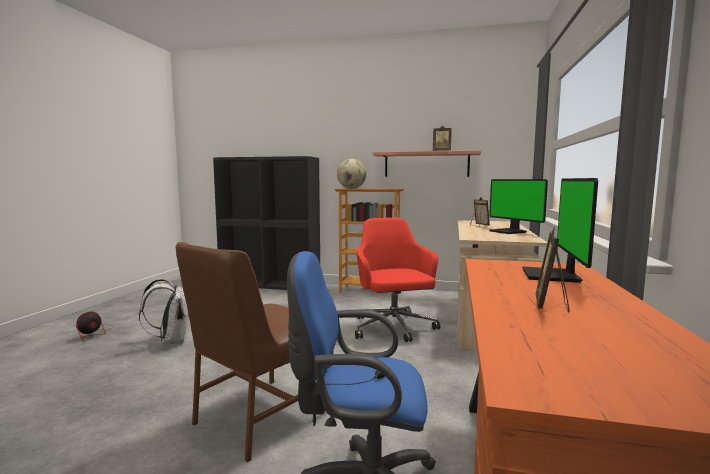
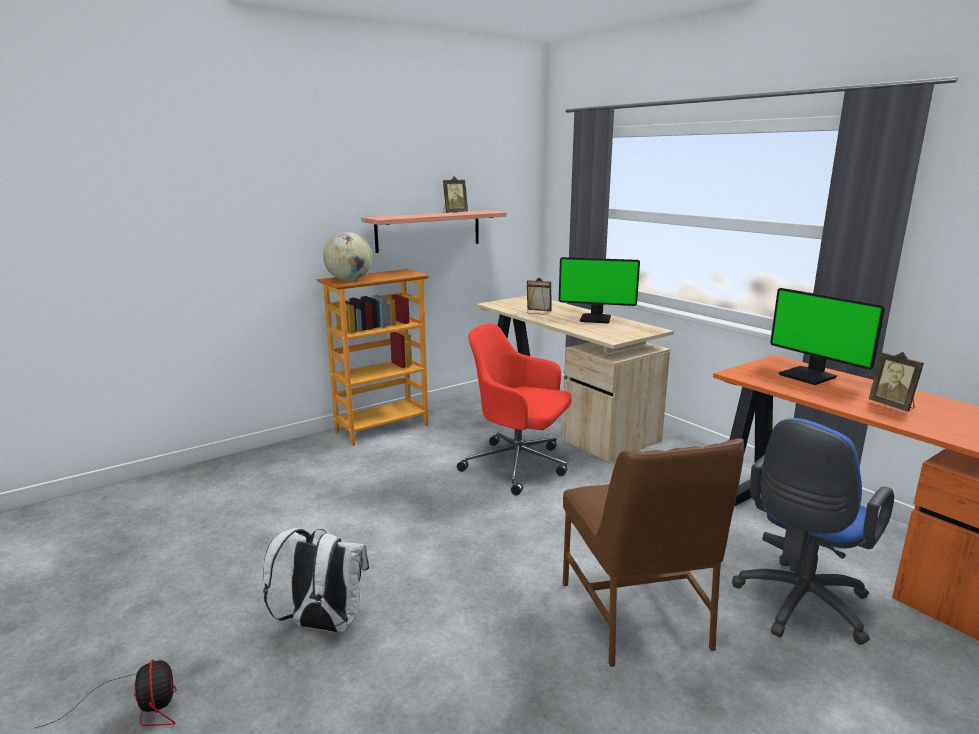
camera: 50 degrees left, 10 degrees up
(271, 284) = (214, 471): black bookcase -> none

